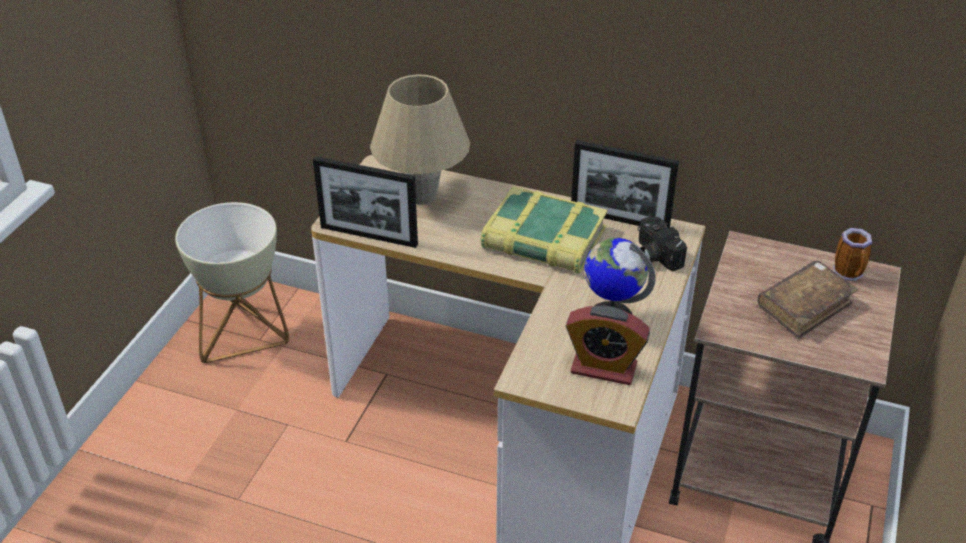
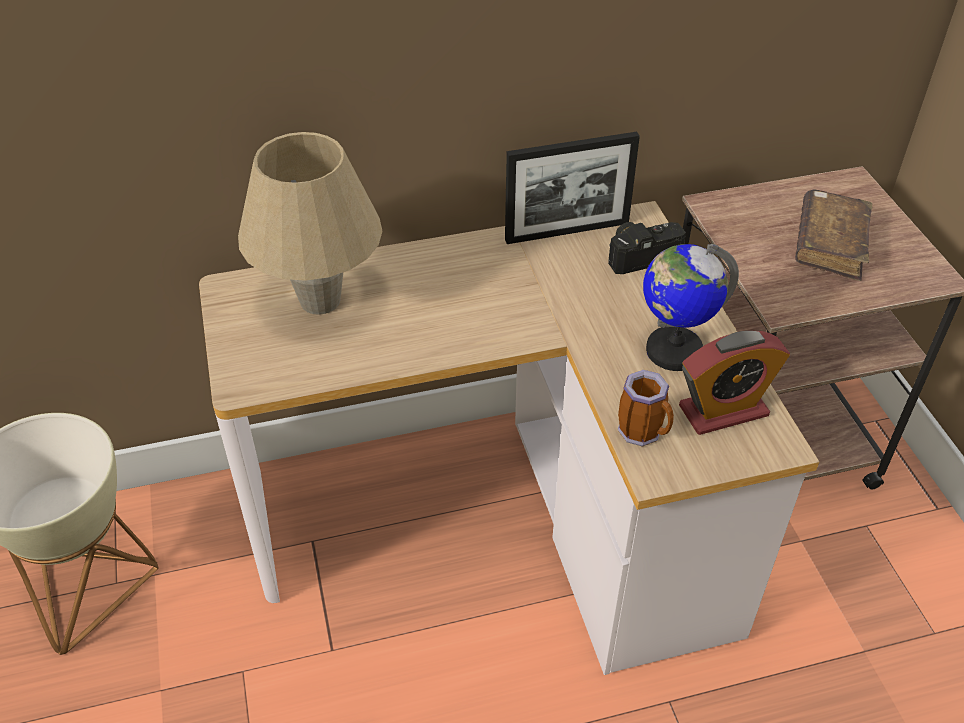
camera: 35 degrees left, 5 degrees up
(369, 236) = (302, 382): picture frame -> none
(543, 240) = (512, 291): book -> none
(654, 255) = (641, 255): camera -> camera turned 135 degrees clockwise
(850, 274) = (831, 192): mug -> mug (644, 432)

